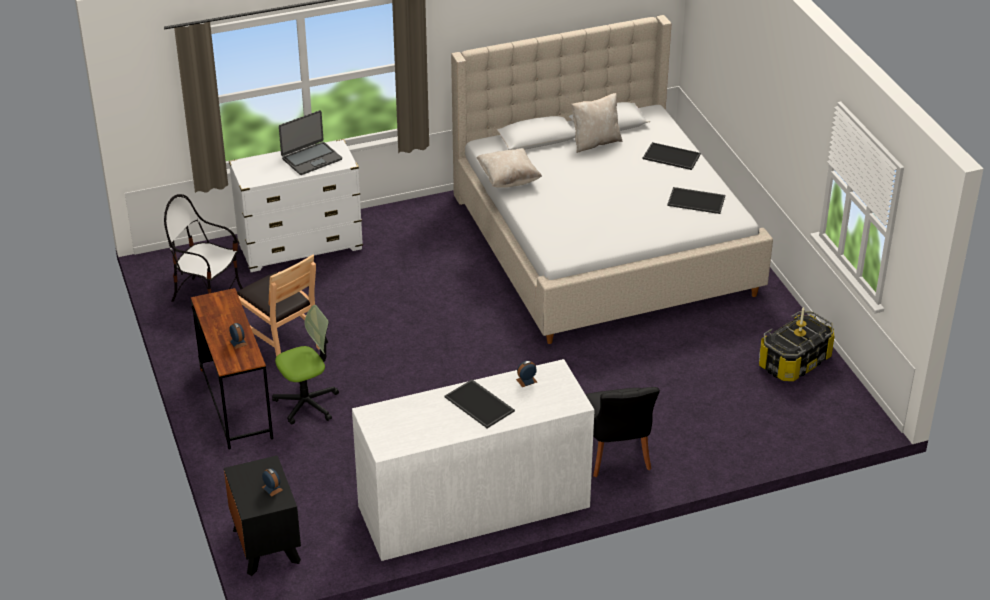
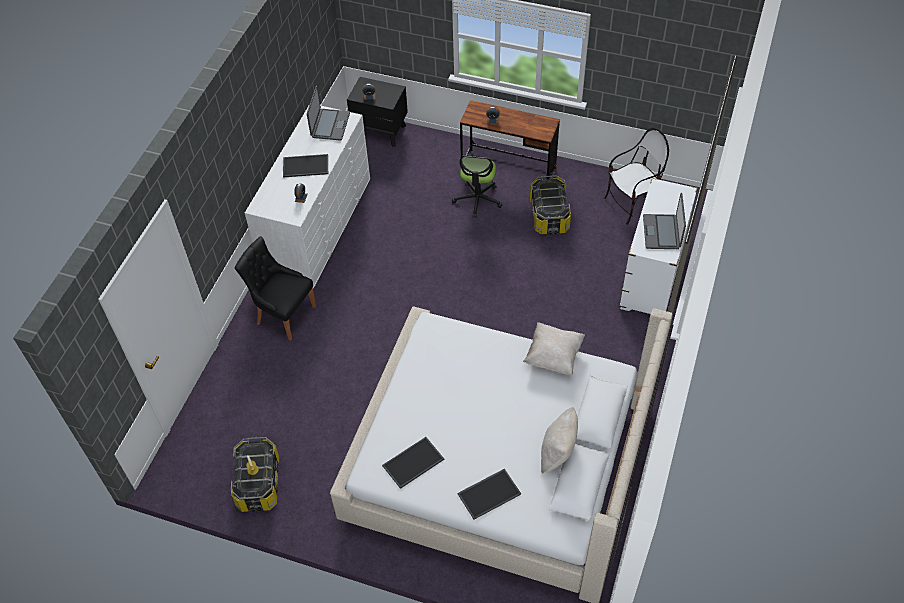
camera: 130 degrees right, 15 degrees up
(280, 343) = (548, 215): brown chair -> storage box
(396, 423) = (330, 125): none -> laptop

